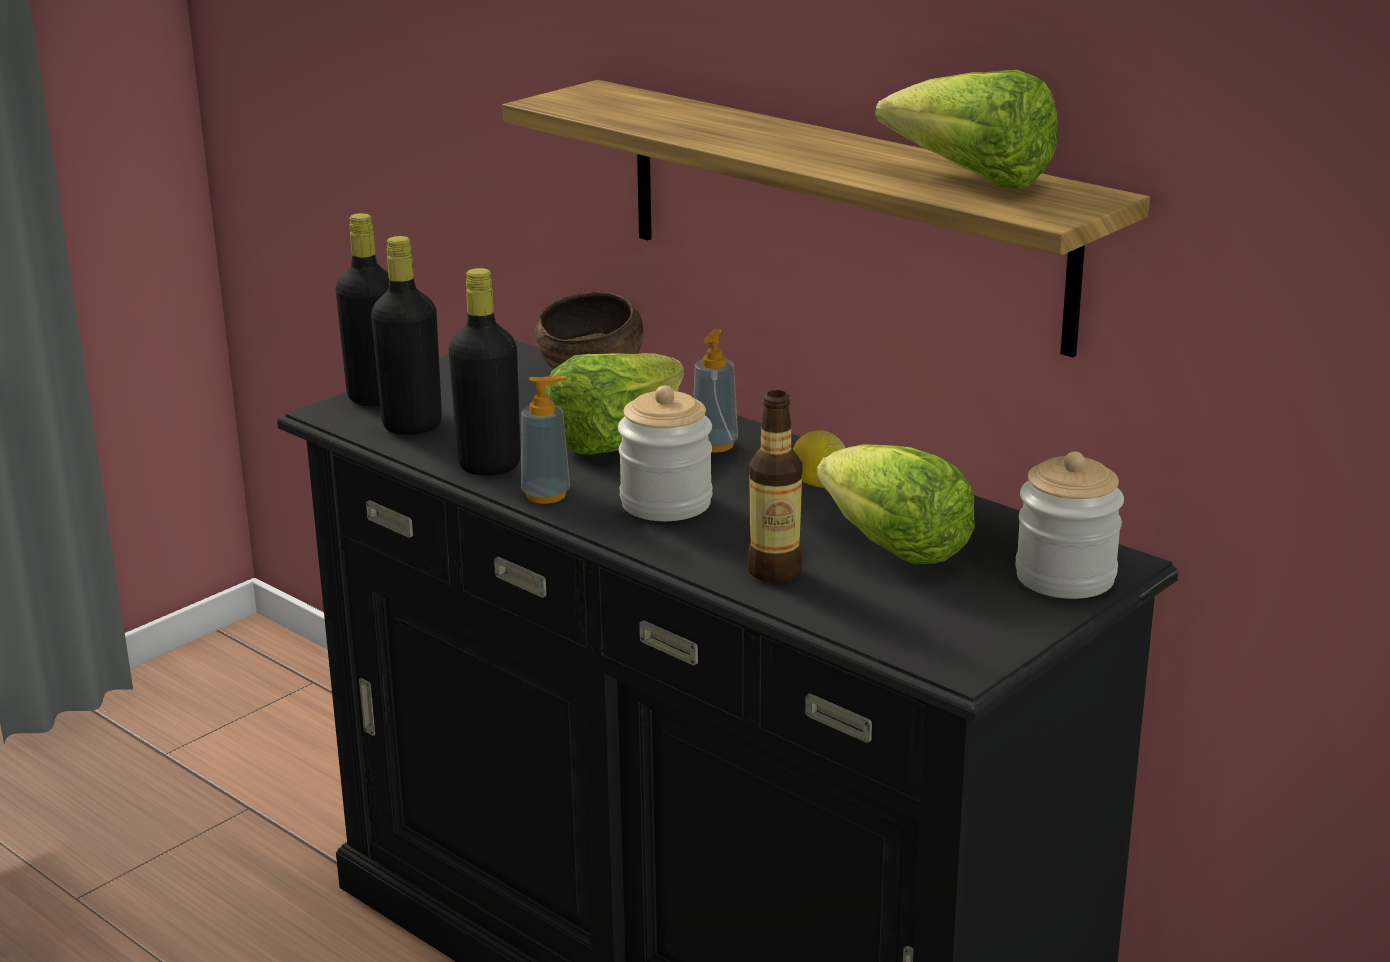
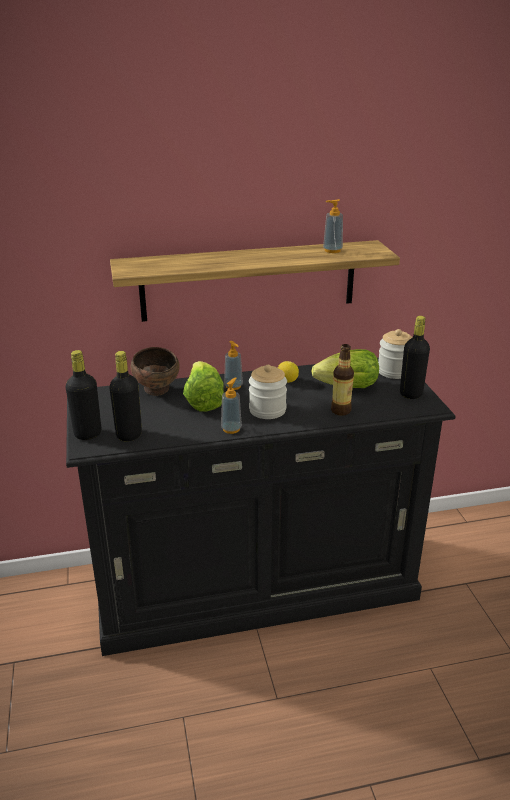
camera: 55 degrees left, 5 degrees up
(489, 466) = (190, 431): black bottle -> black bottle (411, 394)
(973, 179) = (332, 250): lettuce -> soap dispenser

